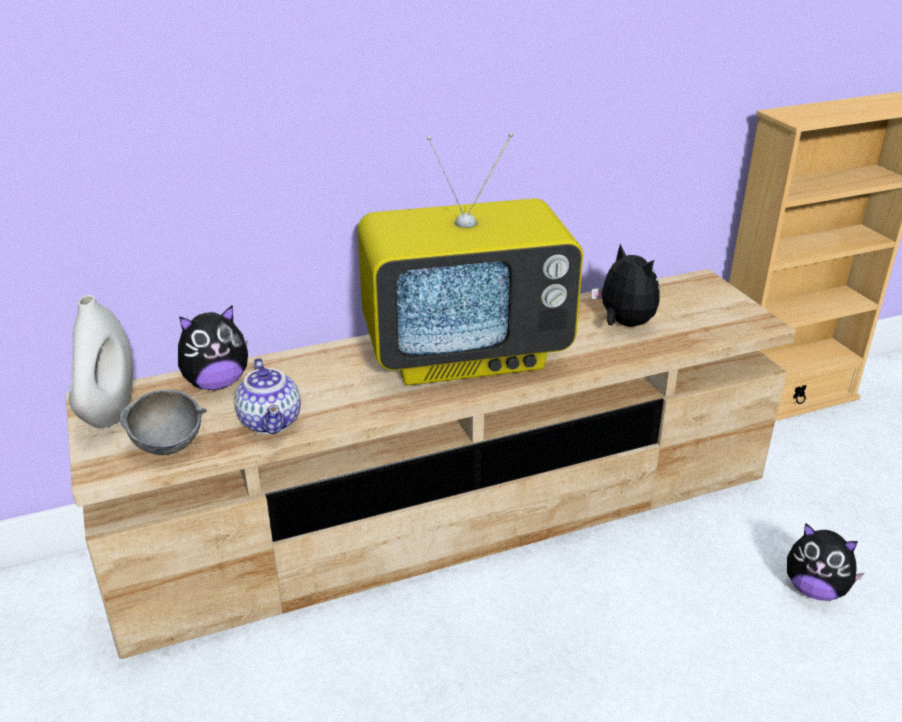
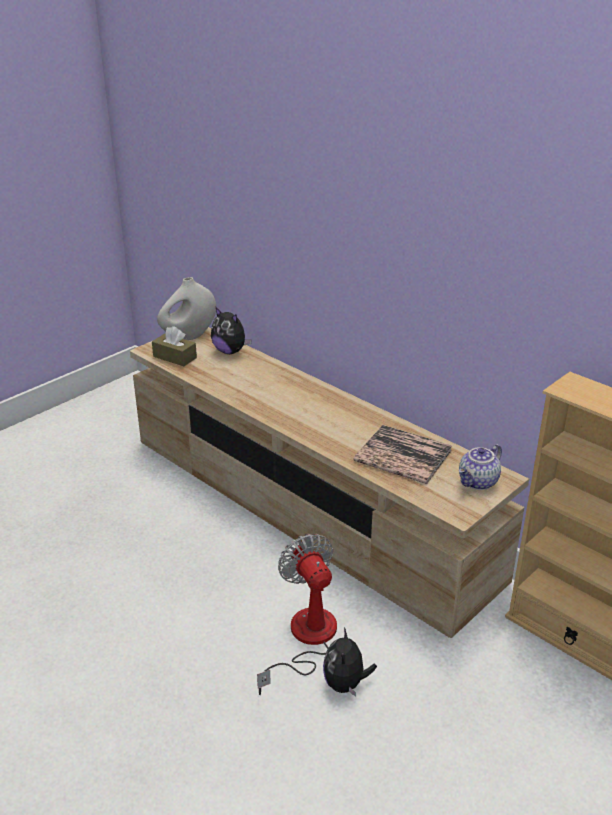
camera: 65 degrees right, 0 degrees up
(168, 444) = (175, 357): grey bowl -> brown tissue box
(272, 422) = (209, 375): teapot -> teapot (478, 482)
(467, 354) = (316, 410): television -> none
(624, 324) = (403, 456): plush toy -> book
(724, 601) = (305, 639): none -> fan

